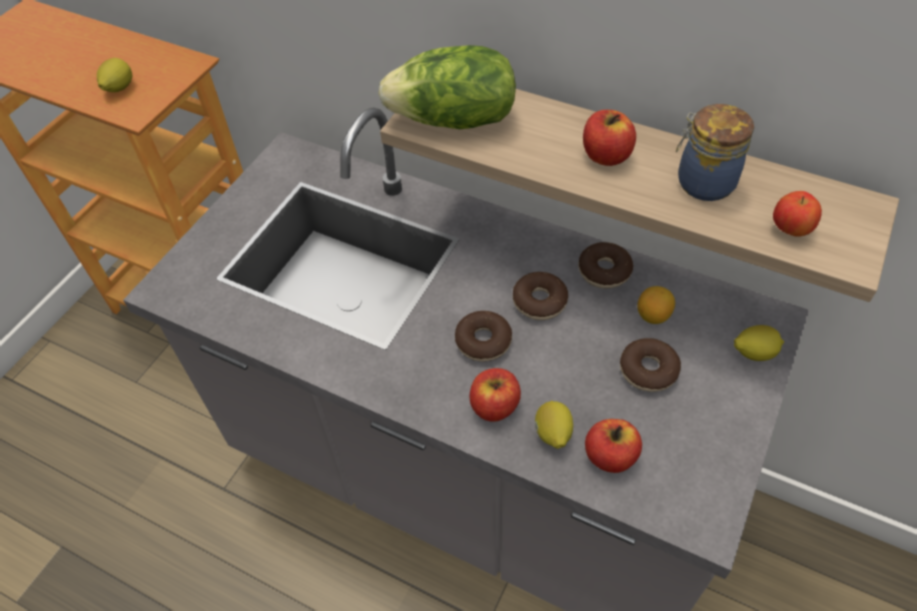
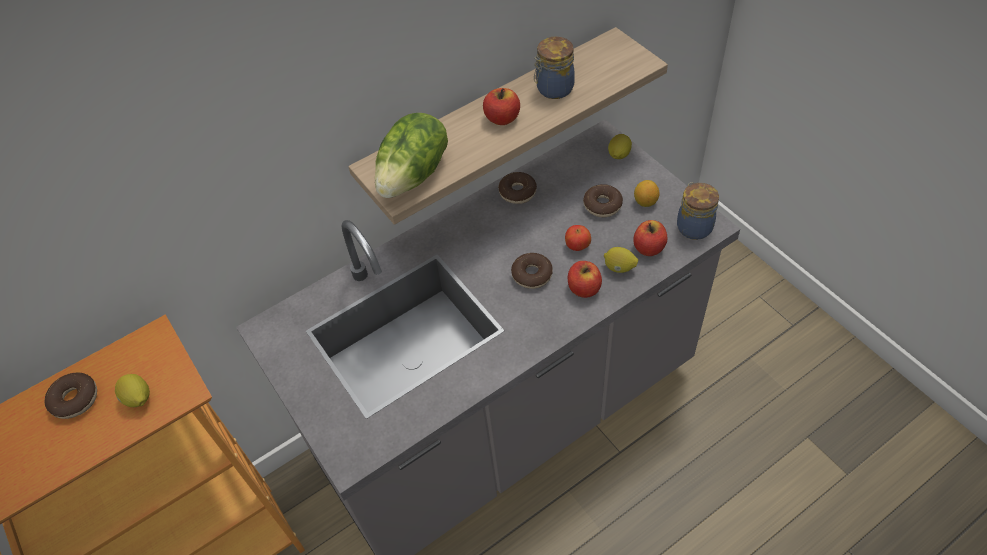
camera: 60 degrees left, 0 degrees up
(539, 301) = (519, 233): donut -> donut (75, 399)
(653, 315) = (566, 185): lemon -> lemon (645, 202)
(689, 500) = (693, 226): none -> jar
(790, 229) = (610, 73): apple -> apple (577, 246)

